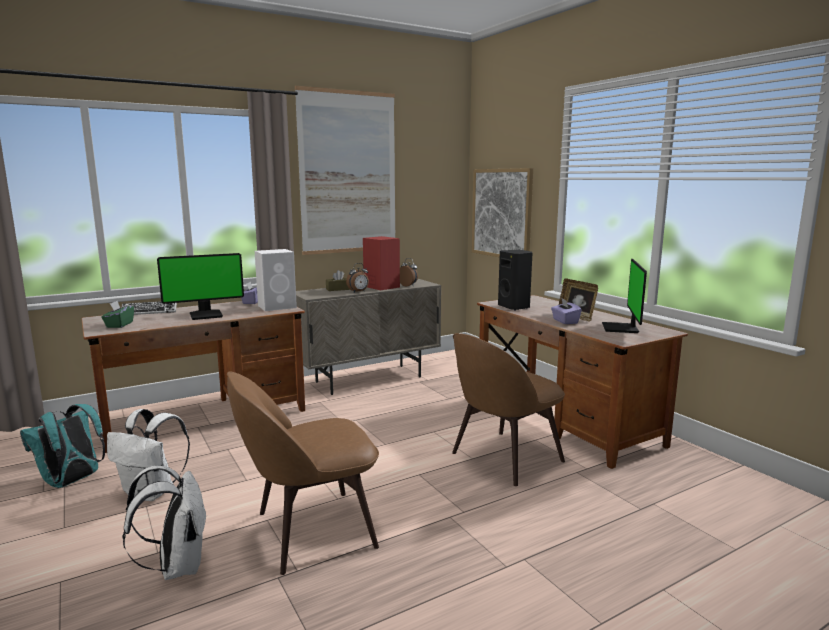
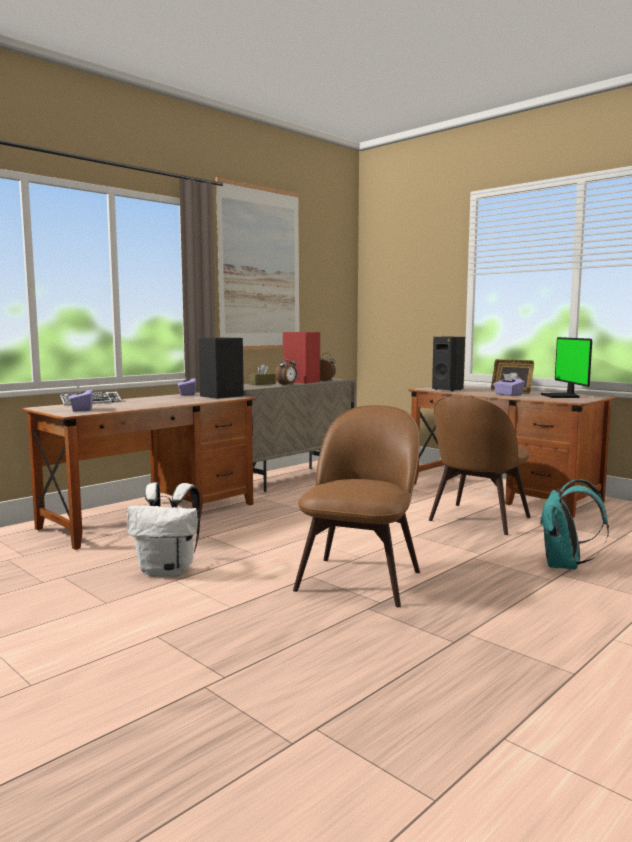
camera: 15 degrees left, 5 degrees down
(71, 481) = (66, 572): turquoise backpack -> turquoise backpack (565, 565)
(119, 325) = (82, 410): green tissue box -> purple tissue box
(177, 566) = (263, 613): white backpack -> none
(206, 315) = (160, 402): monitor -> none
(278, 306) = (222, 396): white speaker -> black speaker
(309, 531) = (360, 578): brown chair -> brown chair turned 150 degrees clockwise
(501, 213) = (400, 312): picture -> none

